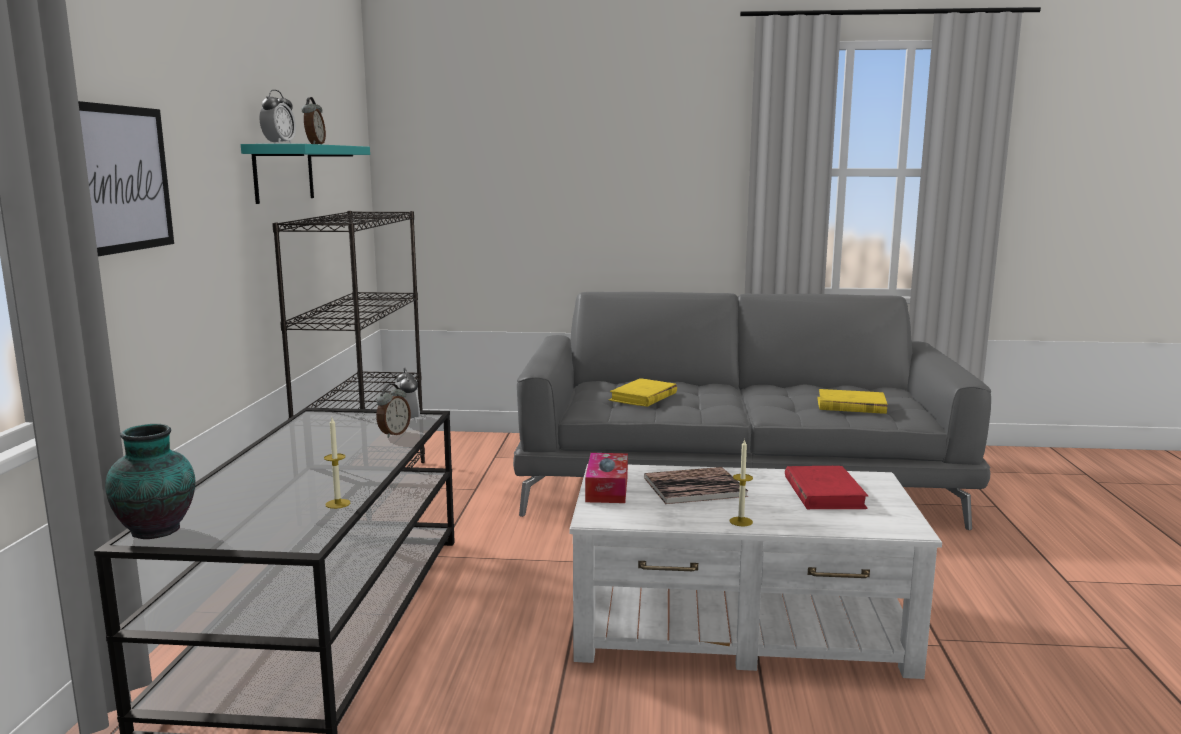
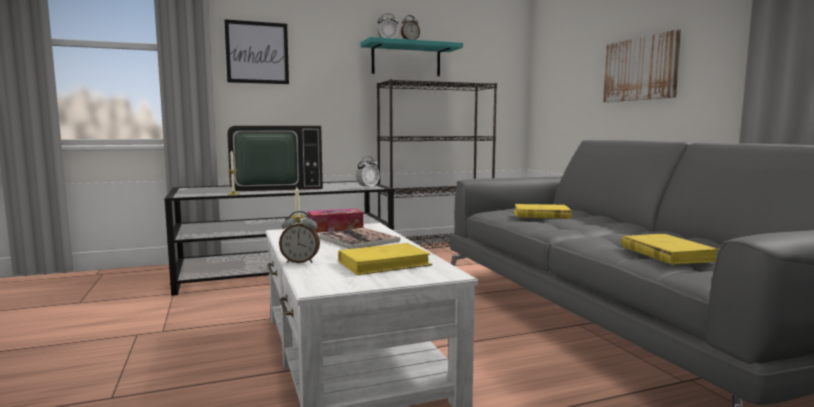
camera: 65 degrees right, 5 degrees down
(158, 530) = (193, 187): vase -> none
(288, 468) = (276, 187): none -> television
(393, 434) = (342, 188): alarm clock -> alarm clock (300, 262)
(599, 200) = (640, 69): none -> picture
(824, 493) = (384, 264): red book -> yellow book

